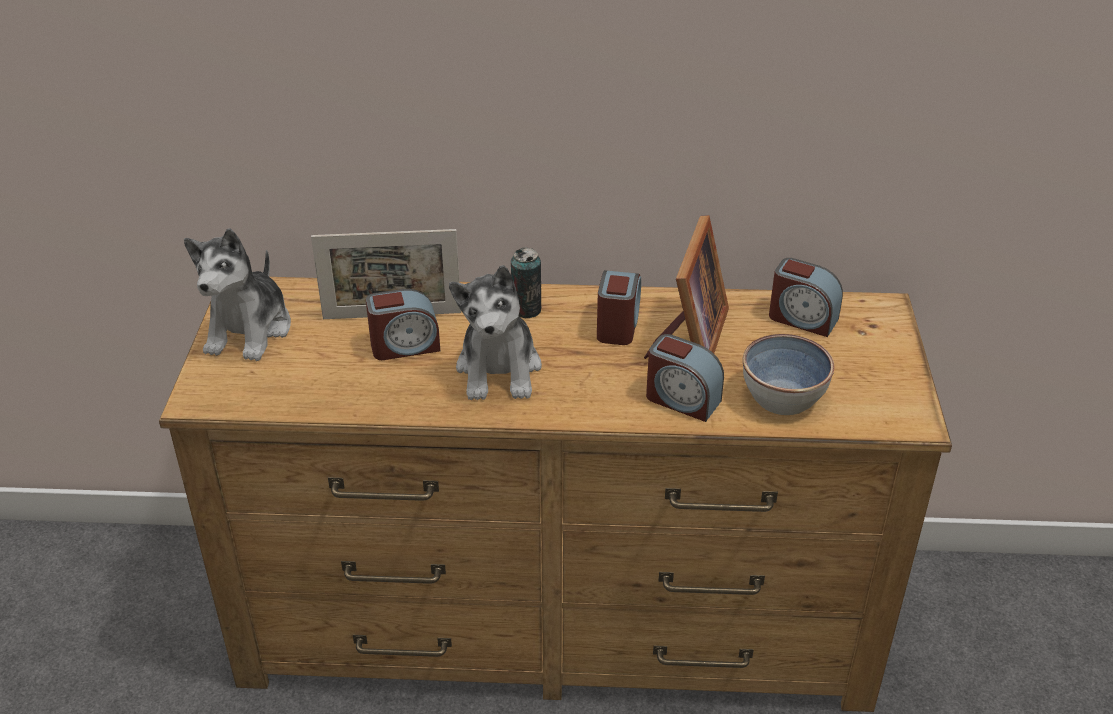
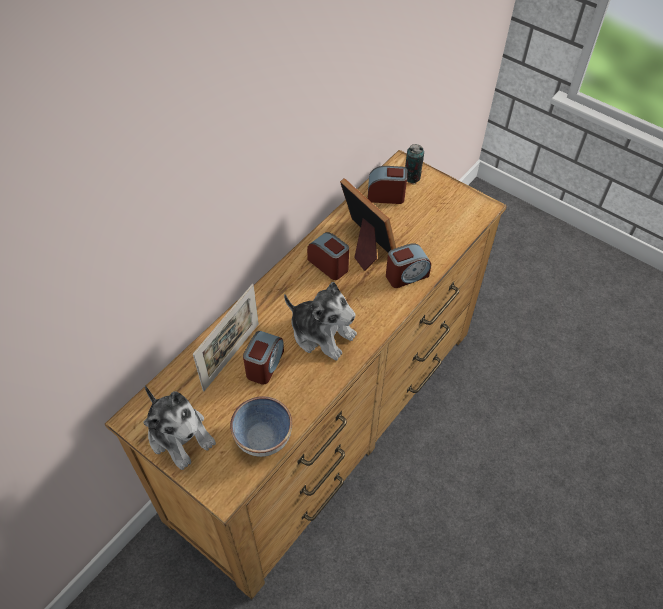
camera: 55 degrees left, 15 degrees up
(526, 310) = (282, 294): can -> can (412, 177)
(783, 398) = (435, 239): bowl -> bowl (263, 438)
(802, 318) = (386, 195): alarm clock -> alarm clock turned 150 degrees counterclockwise

